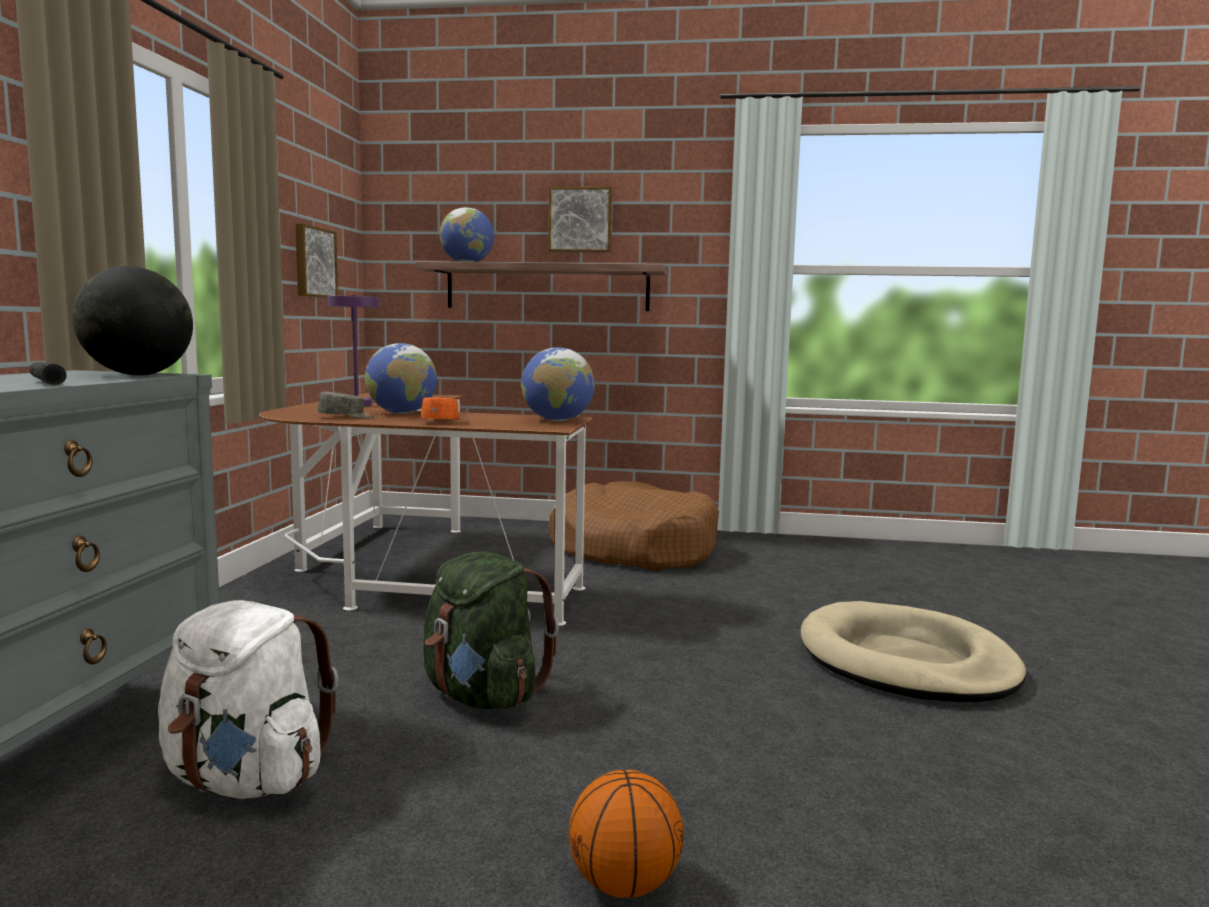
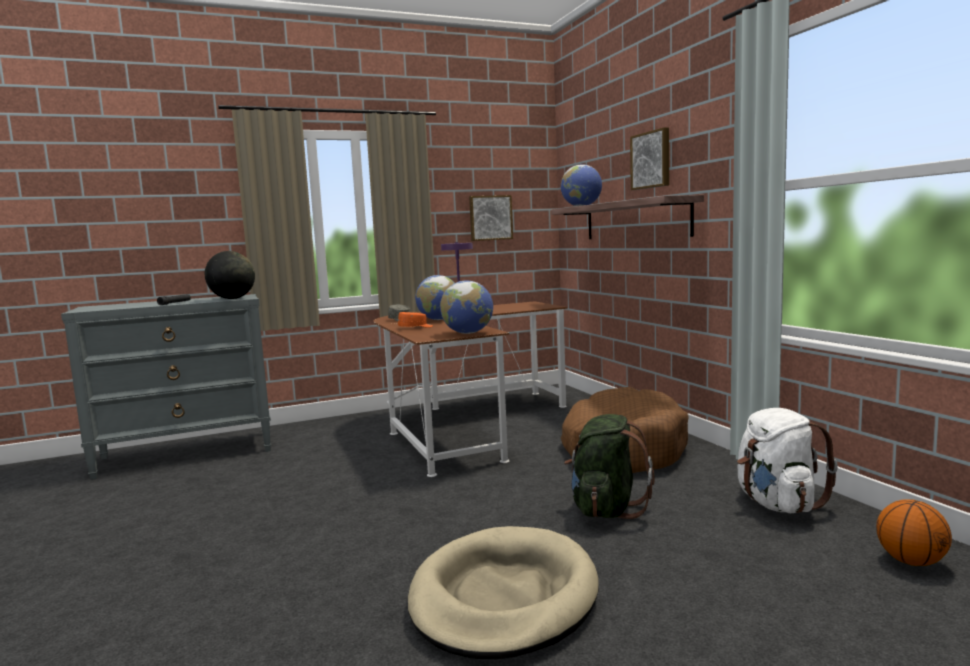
camera: 60 degrees right, 0 degrees up
(246, 780) = (191, 483): white backpack -> white backpack (777, 504)
(482, 696) = (304, 492): green backpack -> green backpack (606, 509)
(625, 885) = (118, 577): basketball -> basketball (911, 561)

